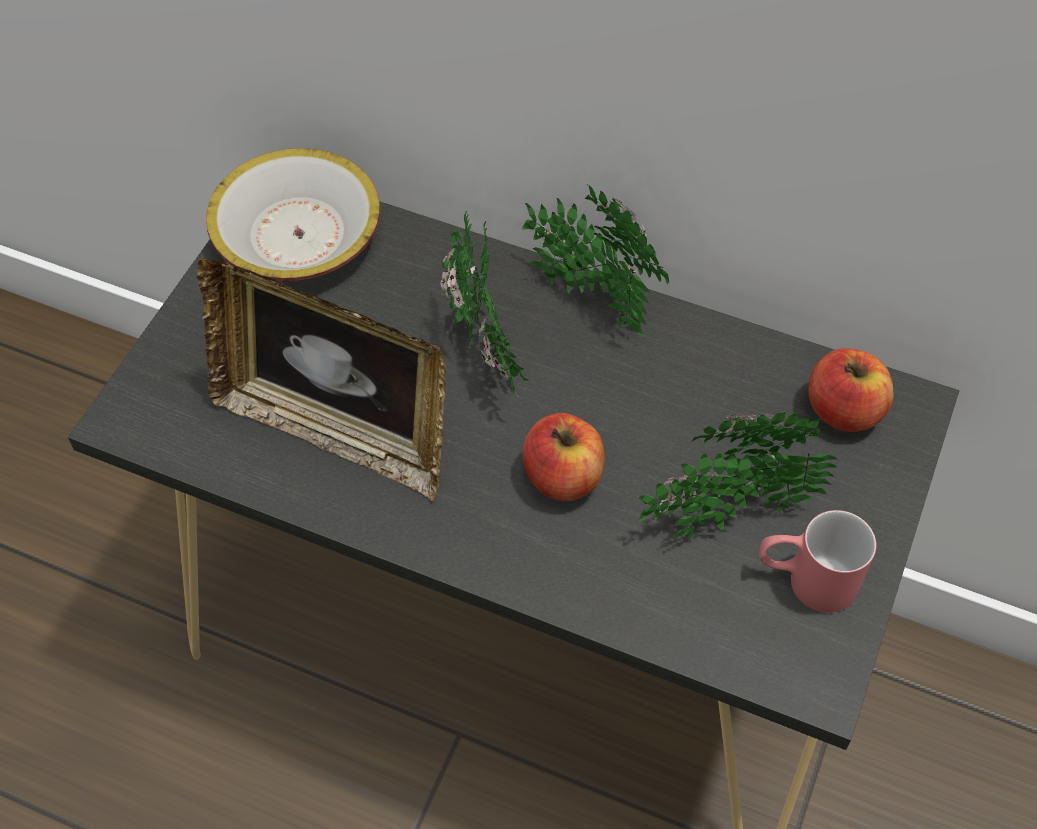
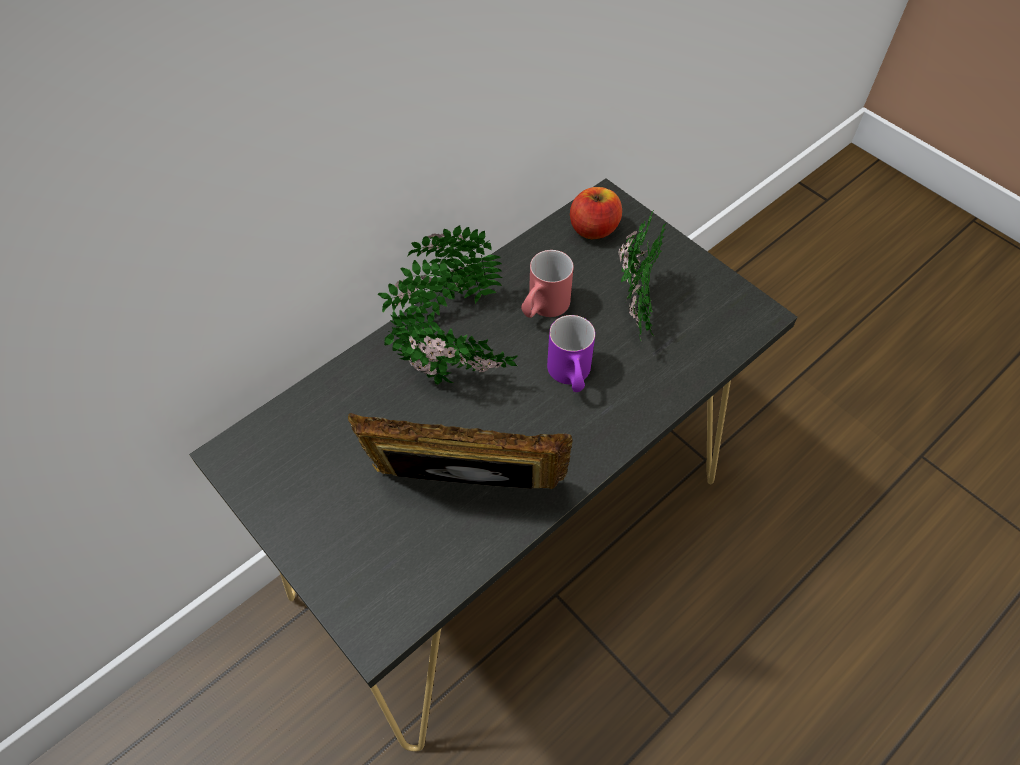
camera: 65 degrees left, 0 degrees up
(298, 236) = (277, 454): bowl -> none
(335, 431) = (466, 491): picture frame -> picture frame turned 135 degrees counterclockwise
(563, 477) = (570, 376): apple -> purple mug
(805, 579) = (694, 293): red mug -> red mug (543, 308)

